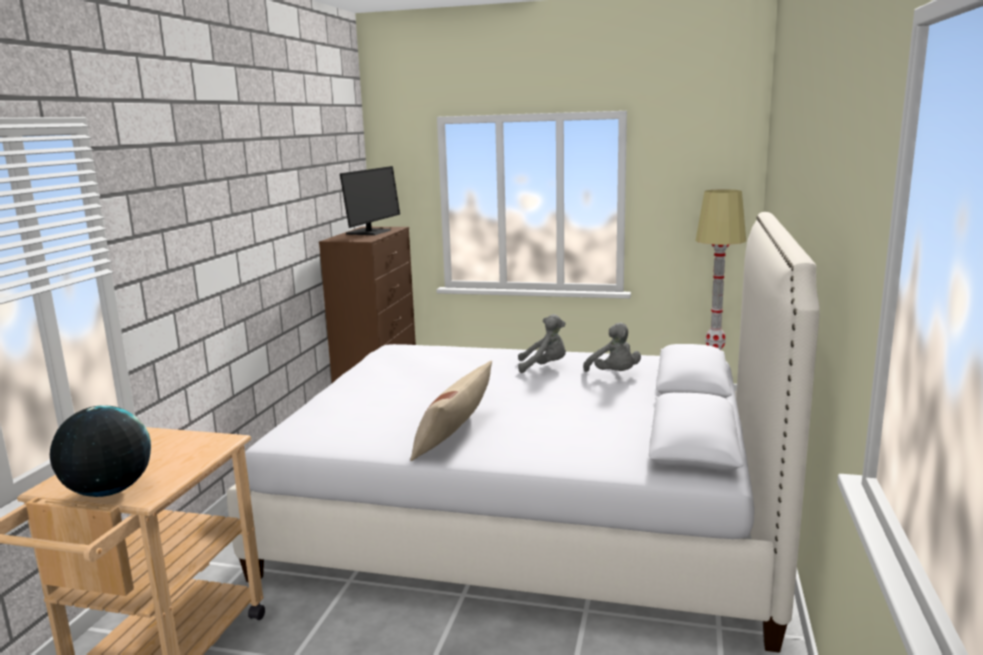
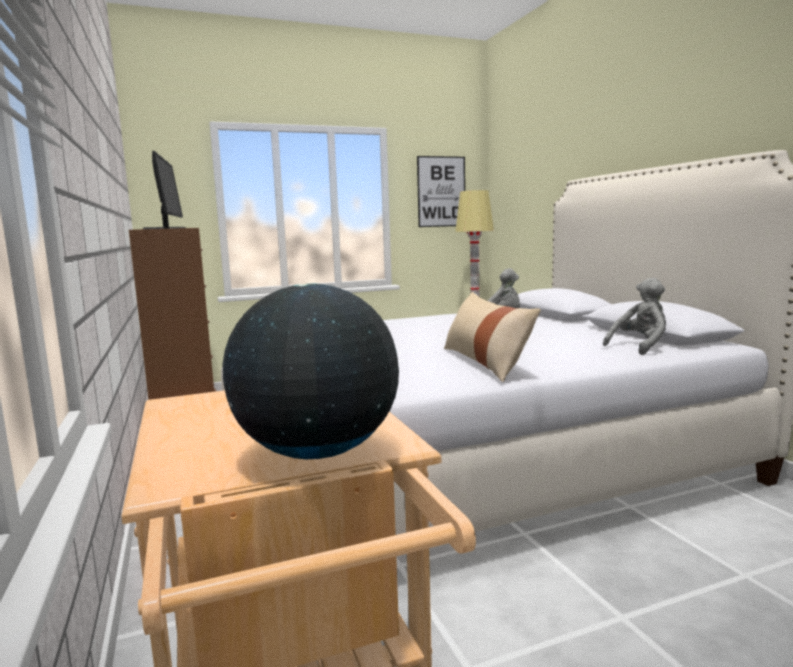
camera: 35 degrees left, 5 degrees down
(544, 367) = (436, 322): grey plush toy -> grey plush toy (640, 347)
(696, 184) = (441, 191): none -> picture

